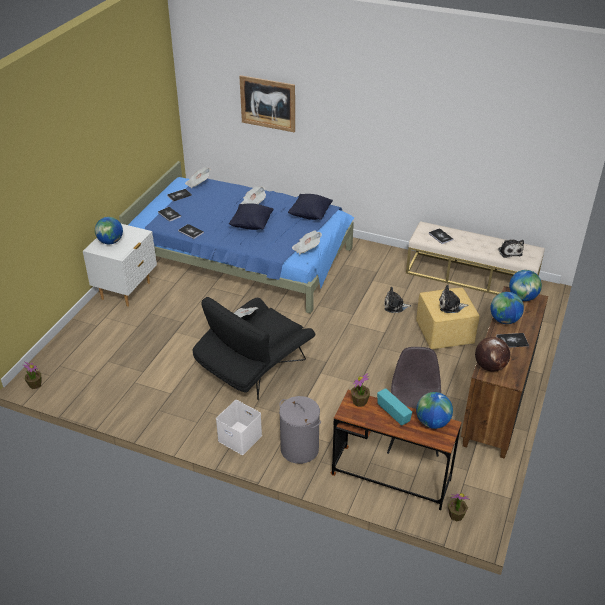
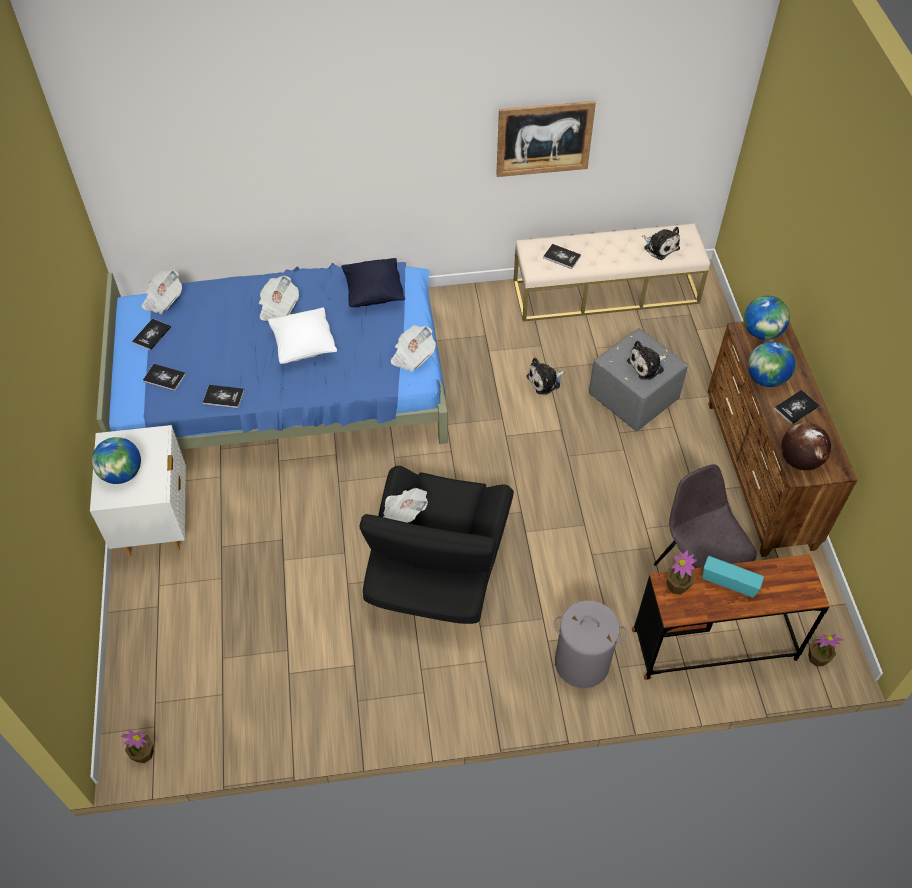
camera: 30 degrees left, 15 degrees up
(239, 438) = (495, 687): white storage box -> none
(251, 225) = (304, 346): black pillow -> white pillow
(268, 103) = (246, 142): picture -> picture (544, 138)
(432, 422) = (780, 573): globe -> none
(445, 334) = (634, 398): yellow ottoman -> grey ottoman

